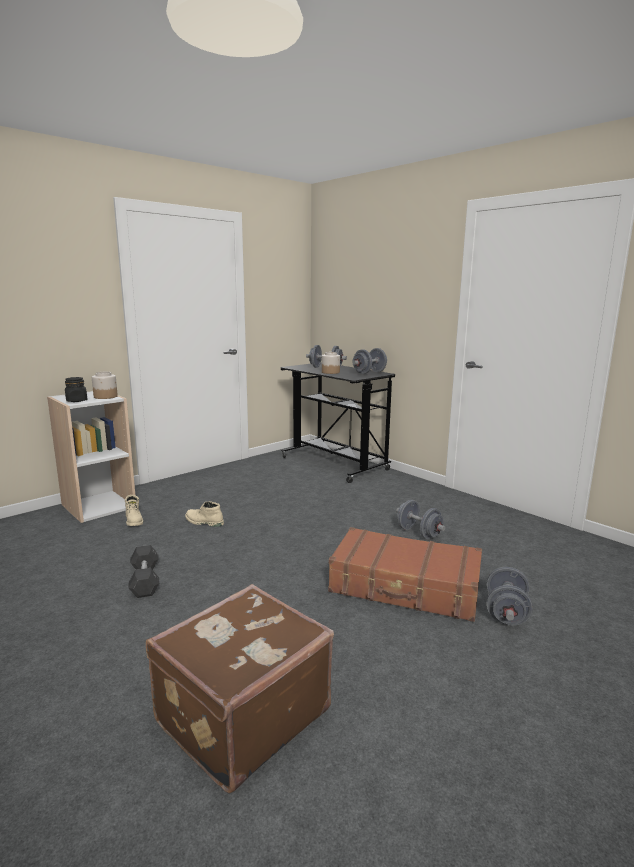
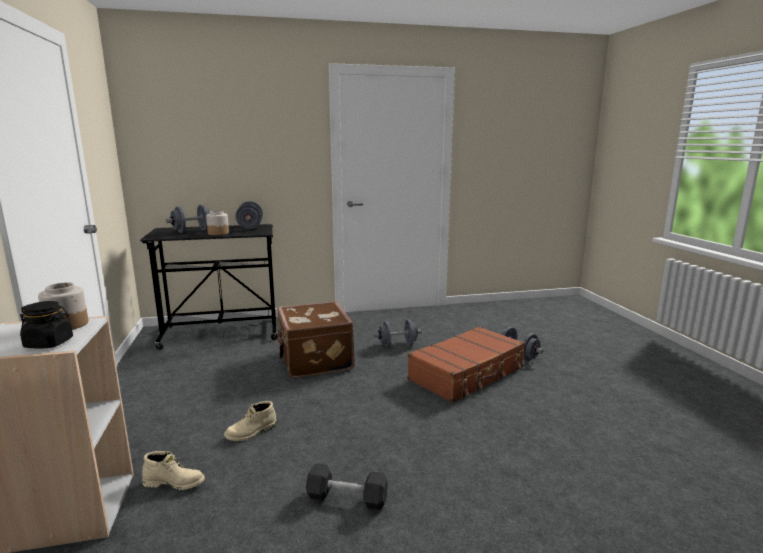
camera: 60 degrees left, 0 degrees up
(240, 715) = (587, 482): brown suitcase -> brown suitcase (314, 360)

